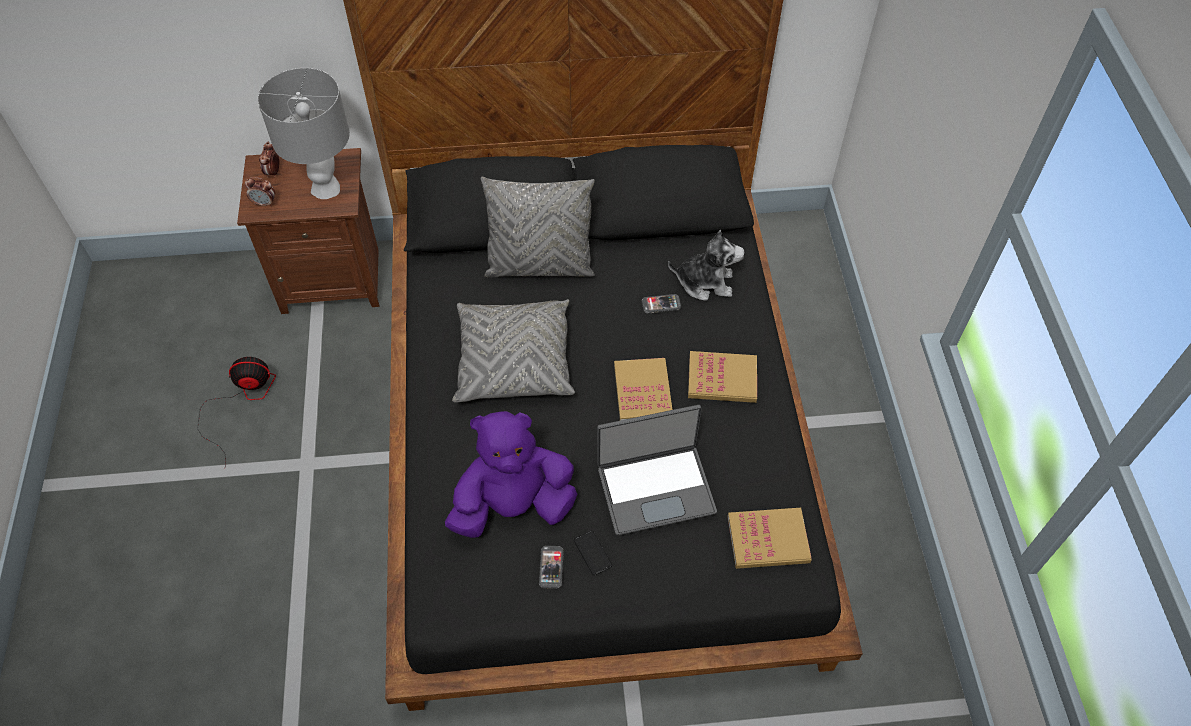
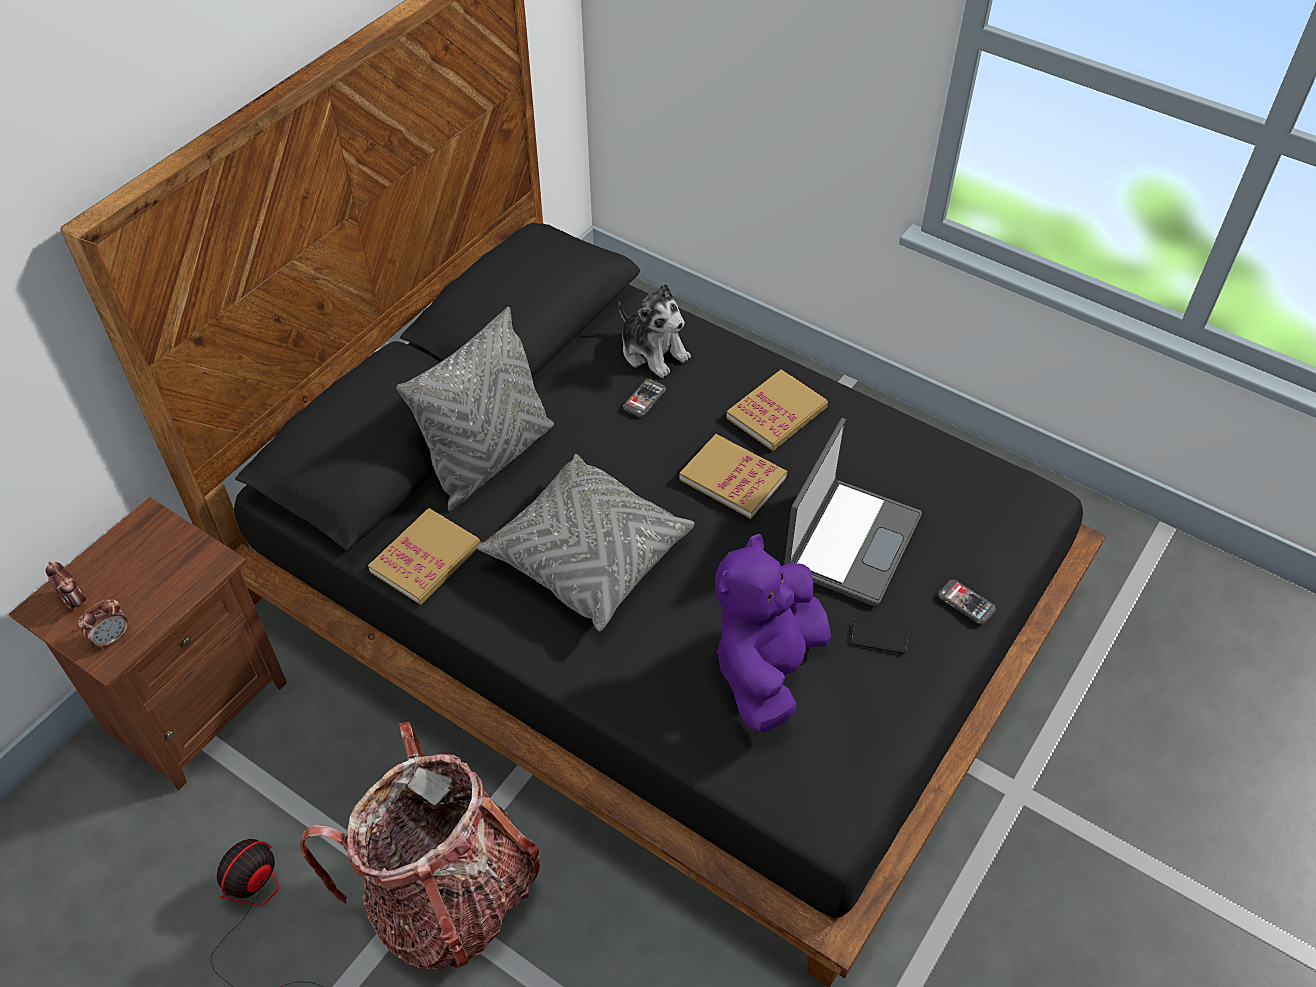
camera: 50 degrees left, 5 degrees down
(317, 476) = (448, 895): none -> backpack
(326, 187) = (167, 563): grey table lamp -> none
(551, 567) = (866, 683): phone -> phone (966, 603)
(705, 282) = (653, 352): plush toy -> plush toy turned 90 degrees clockwise
(768, 540) = (979, 497): book -> book (426, 559)

